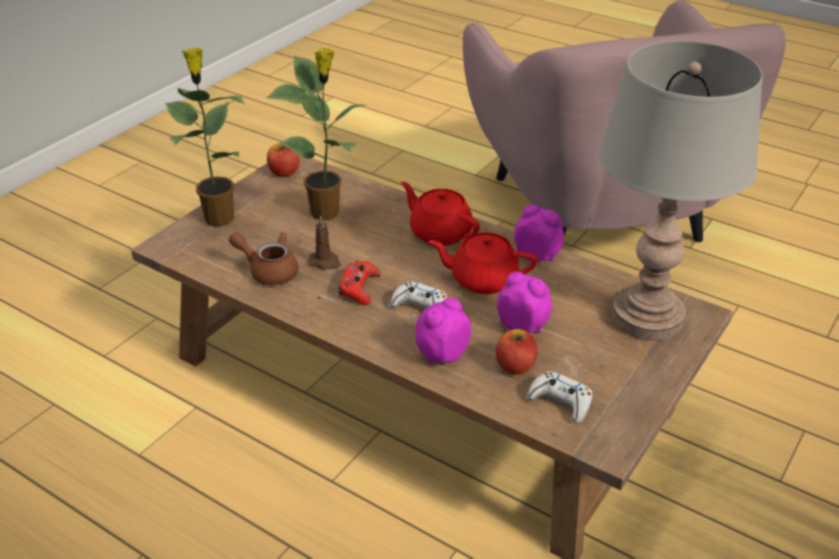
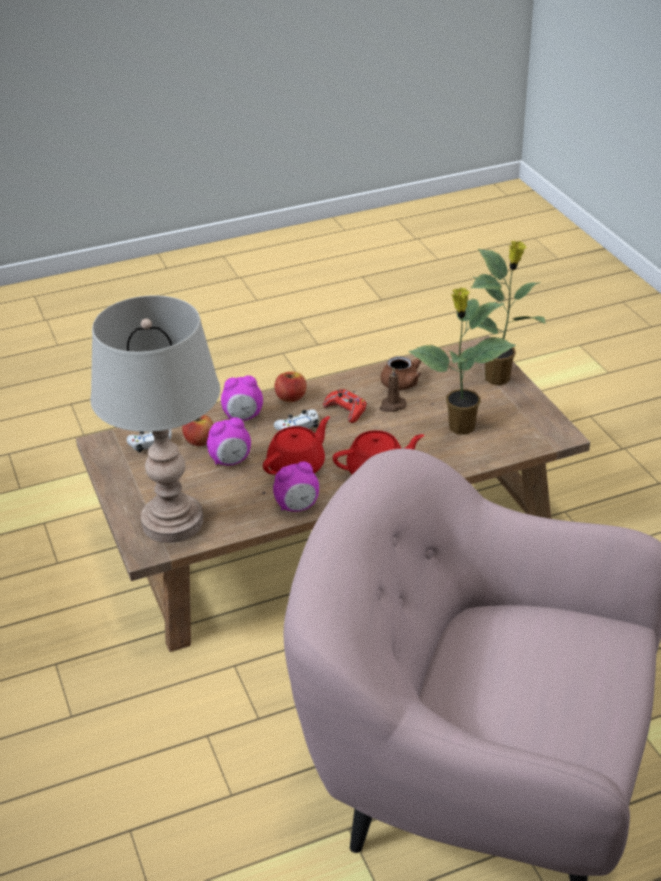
camera: 125 degrees right, 0 degrees up
(284, 172) = (546, 426): apple -> apple (291, 397)
(441, 354) = (243, 417): alarm clock -> alarm clock turned 90 degrees clockwise

